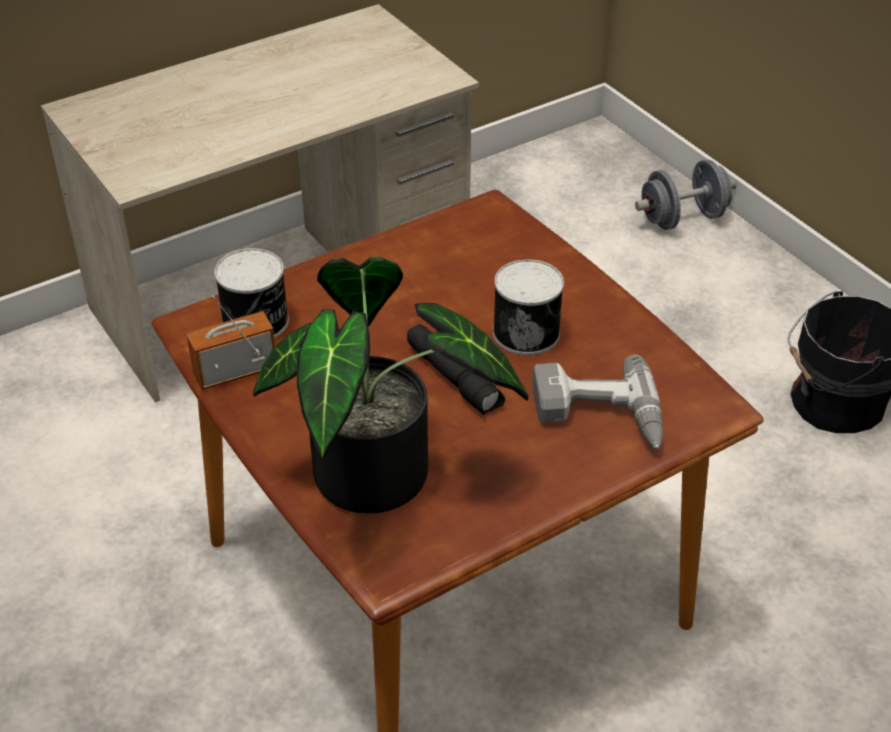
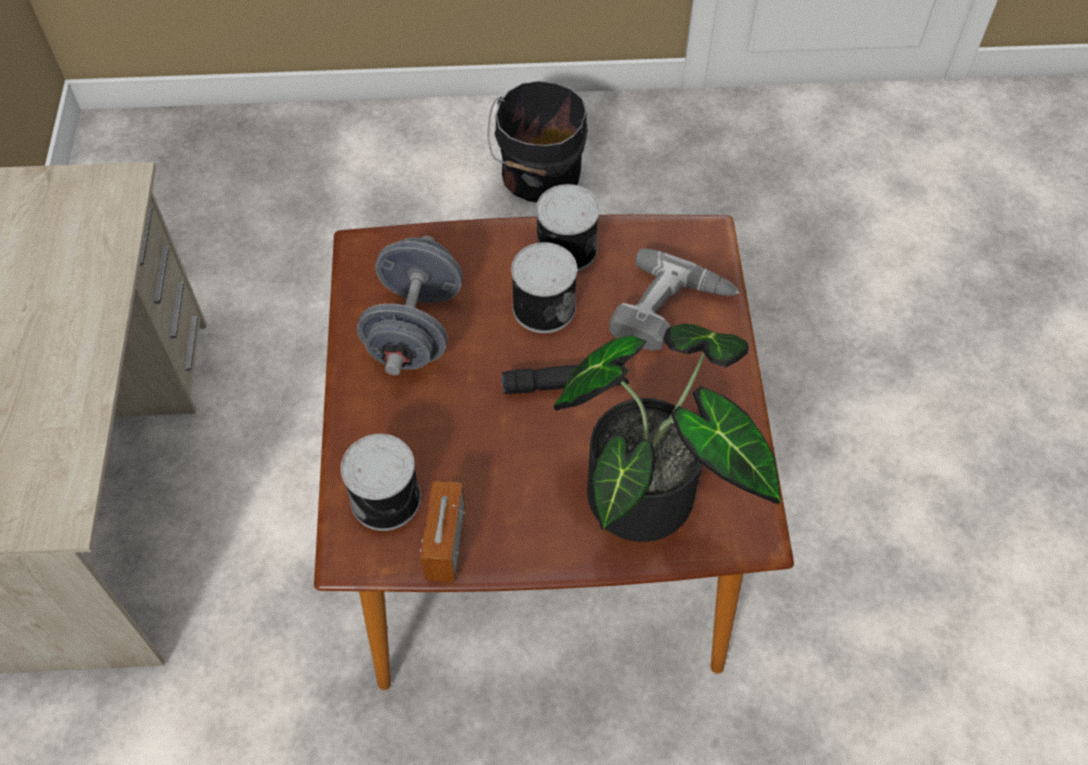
camera: 60 degrees left, 15 degrees up
(605, 320) = (565, 248): none -> can
(683, 218) = (269, 138): grey dumbbell -> grey dumbbell (414, 328)

